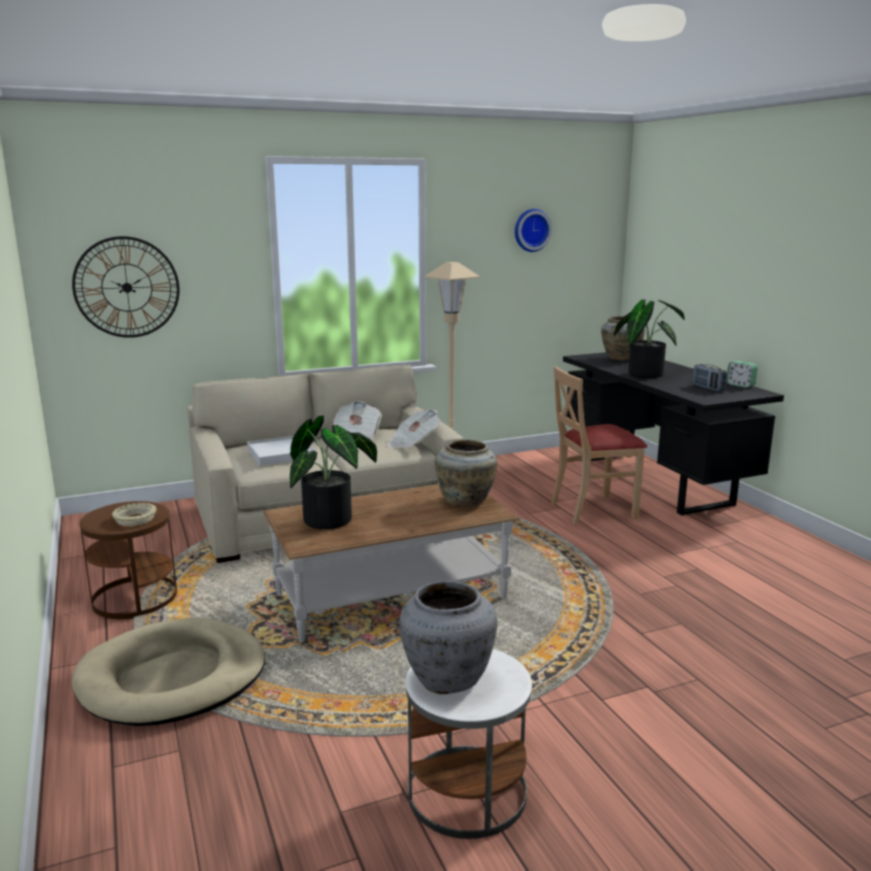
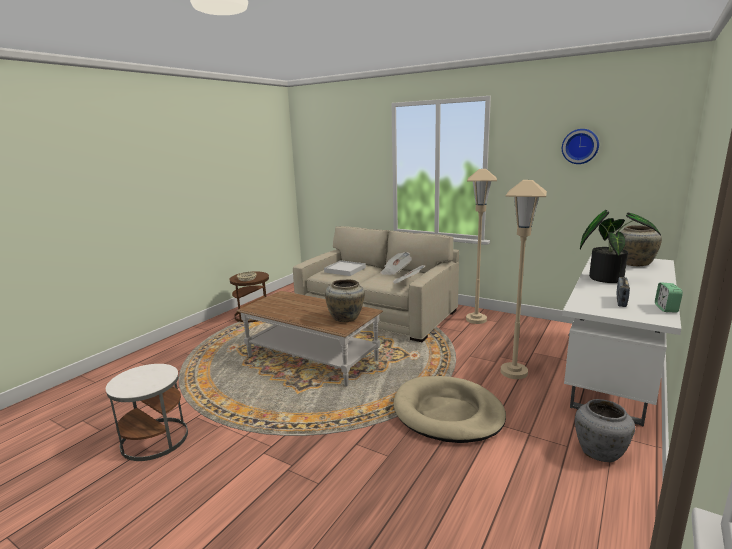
camera: 55 degrees right, 0 degrees up
(127, 287) = (328, 174): wall clock -> none
(172, 678) = (201, 346): beige dog bed -> beige dog bed (447, 413)
(334, 520) = (284, 303): potted plant -> none
(448, 677) = (141, 374): grey vase -> grey vase (600, 452)
(593, 509) = (514, 372): beige chair -> beige floor lamp
(654, 481) = (613, 378): black desk -> white desk

